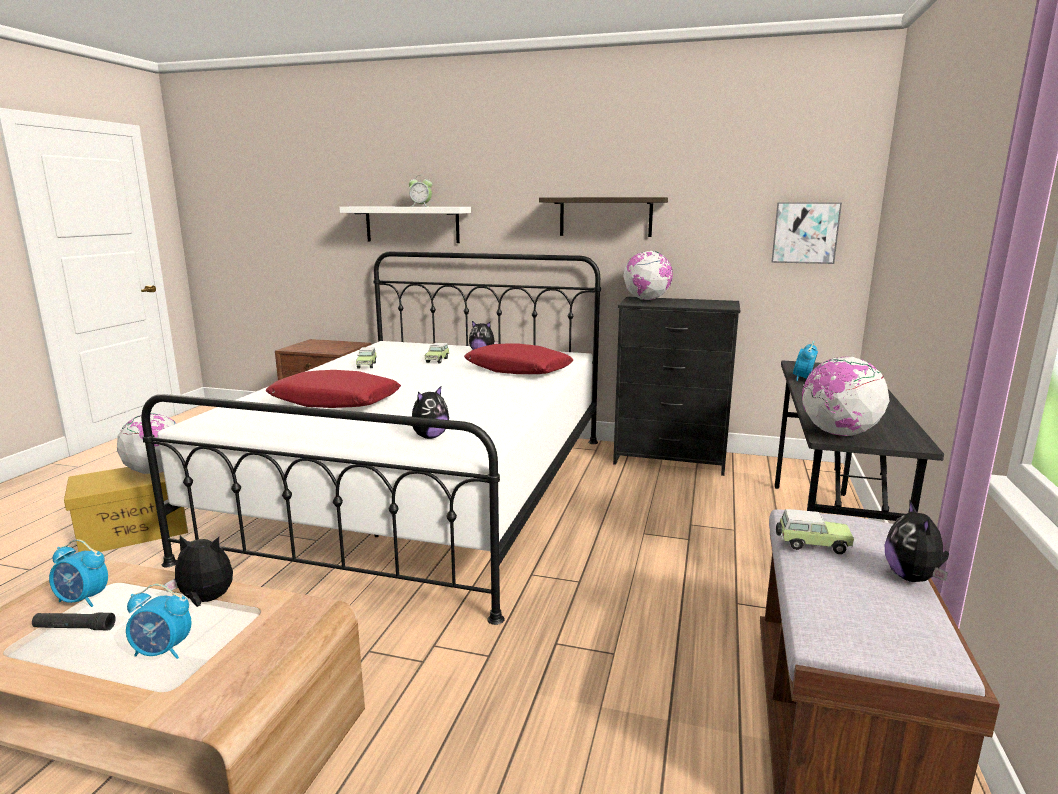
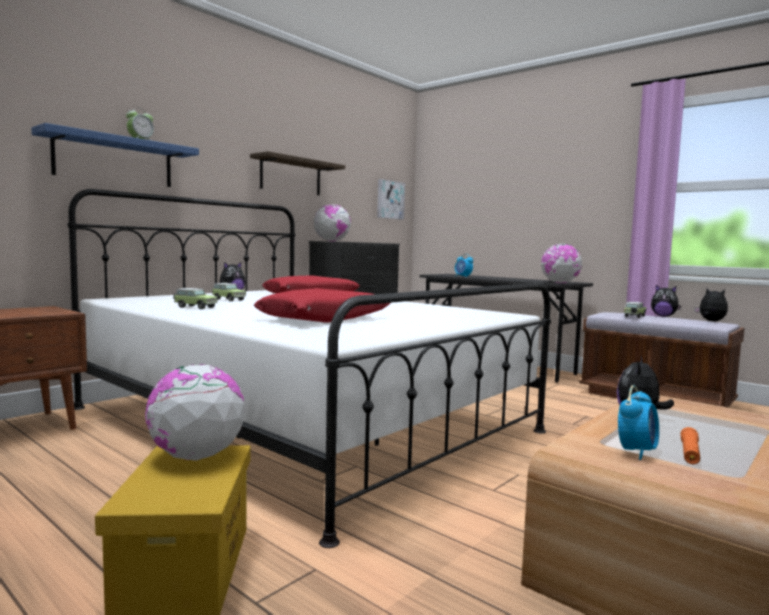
camera: 65 degrees left, 10 degrees down
(74, 628) = (689, 453): black flashlight -> orange flashlight
(163, 651) = (719, 429): alarm clock -> none
(412, 224) = (114, 161): white shelf -> blue shelf
(429, 437) = (464, 315): plush toy -> plush toy (710, 321)

